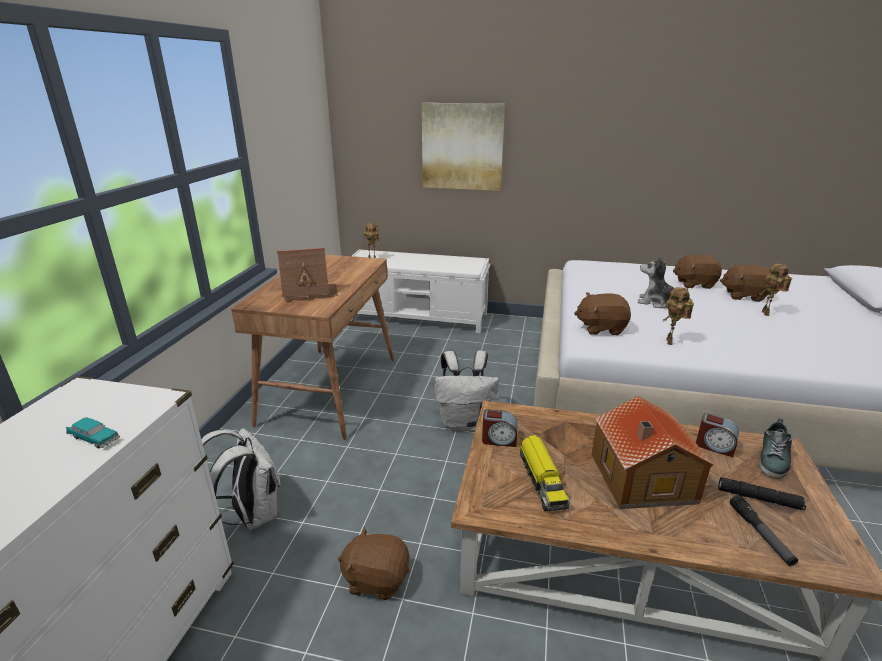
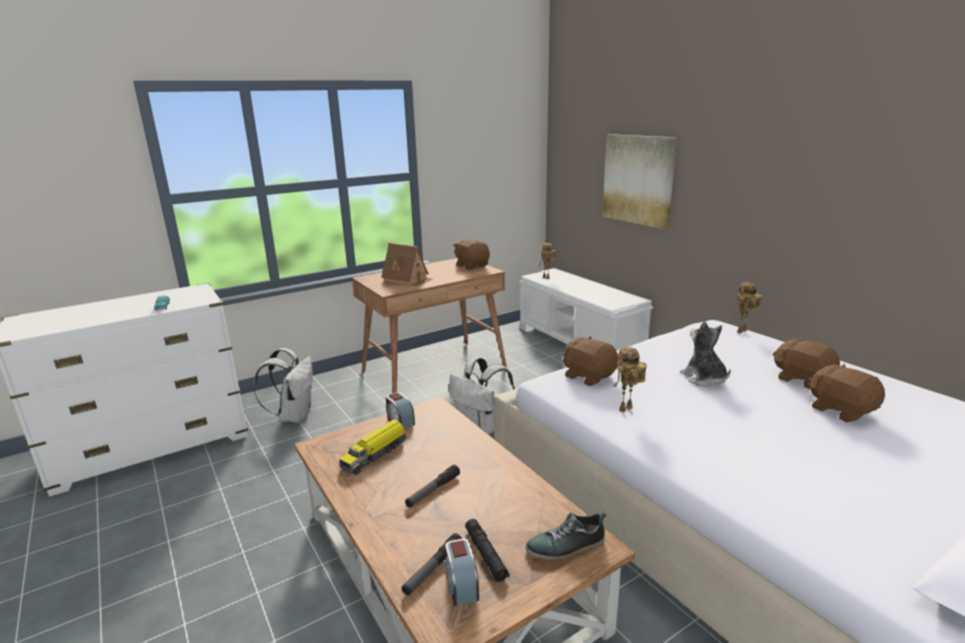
camera: 45 degrees right, 5 degrees down
(376, 579) = (292, 480): brown plush toy -> brown plush toy (472, 266)
(641, 479) = (433, 490): toy house -> flashlight
(714, 446) = (536, 509): alarm clock -> alarm clock (461, 585)
(767, 314) = (822, 435): toy robot -> toy robot (742, 332)

